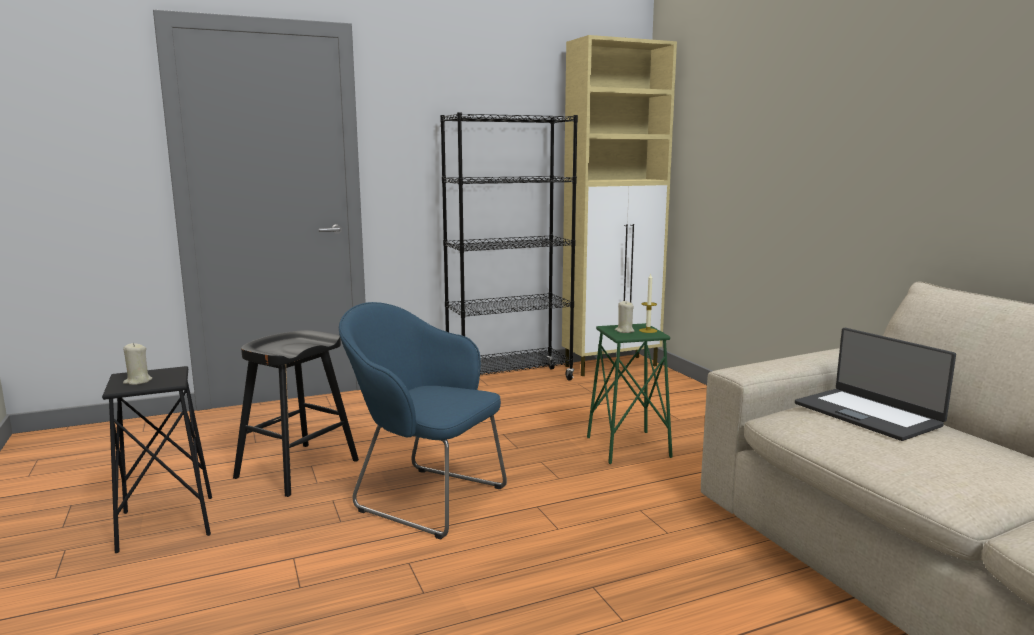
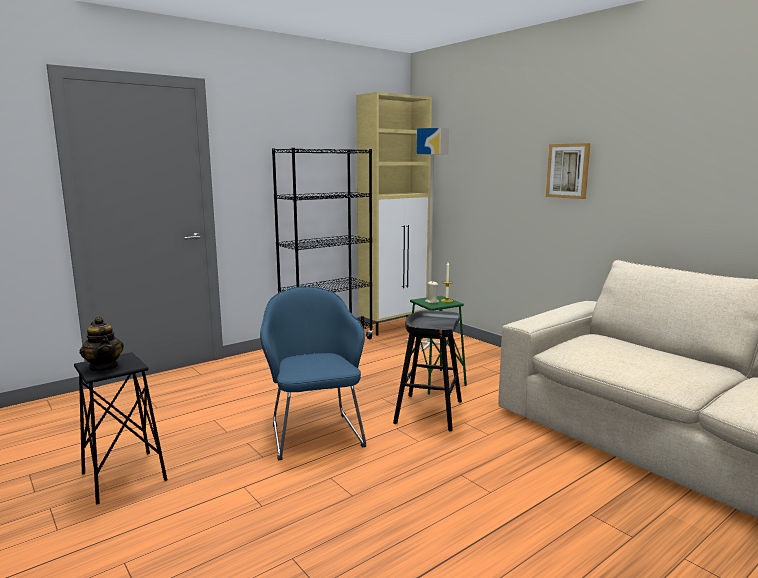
camera: 15 degrees left, 0 degrees up
(137, 381) = (104, 367): beige candle -> teapot
(297, 469) = (205, 424): black stool -> black stool (428, 412)
(424, 498) = (315, 432): blue armchair -> blue armchair turned 60 degrees clockwise
(649, 393) = (429, 343): none -> grey floor lamp
(857, 141) = (568, 171): none -> picture
(868, 414) = (606, 344): laptop -> none

